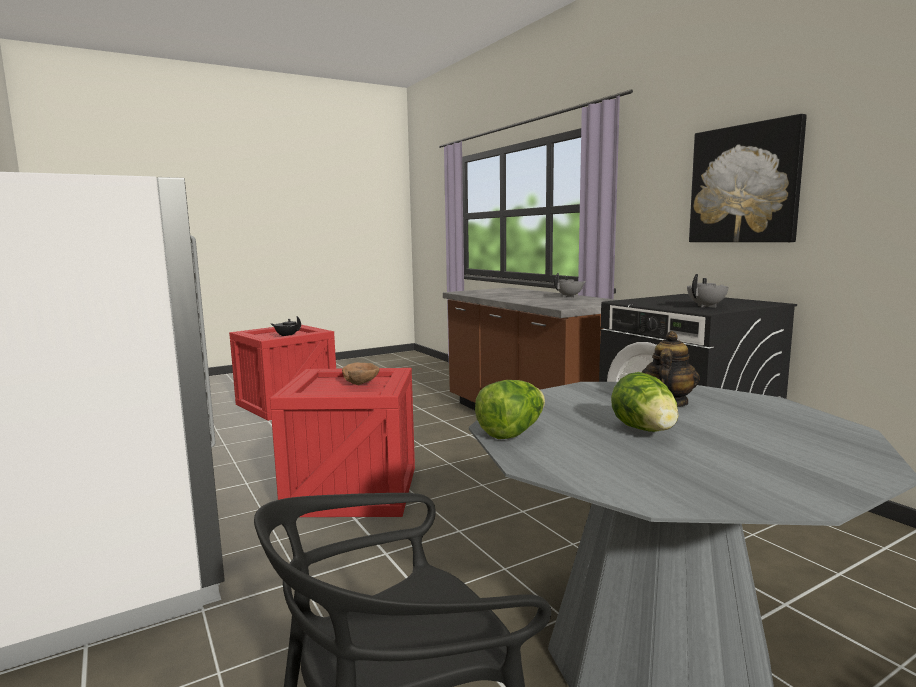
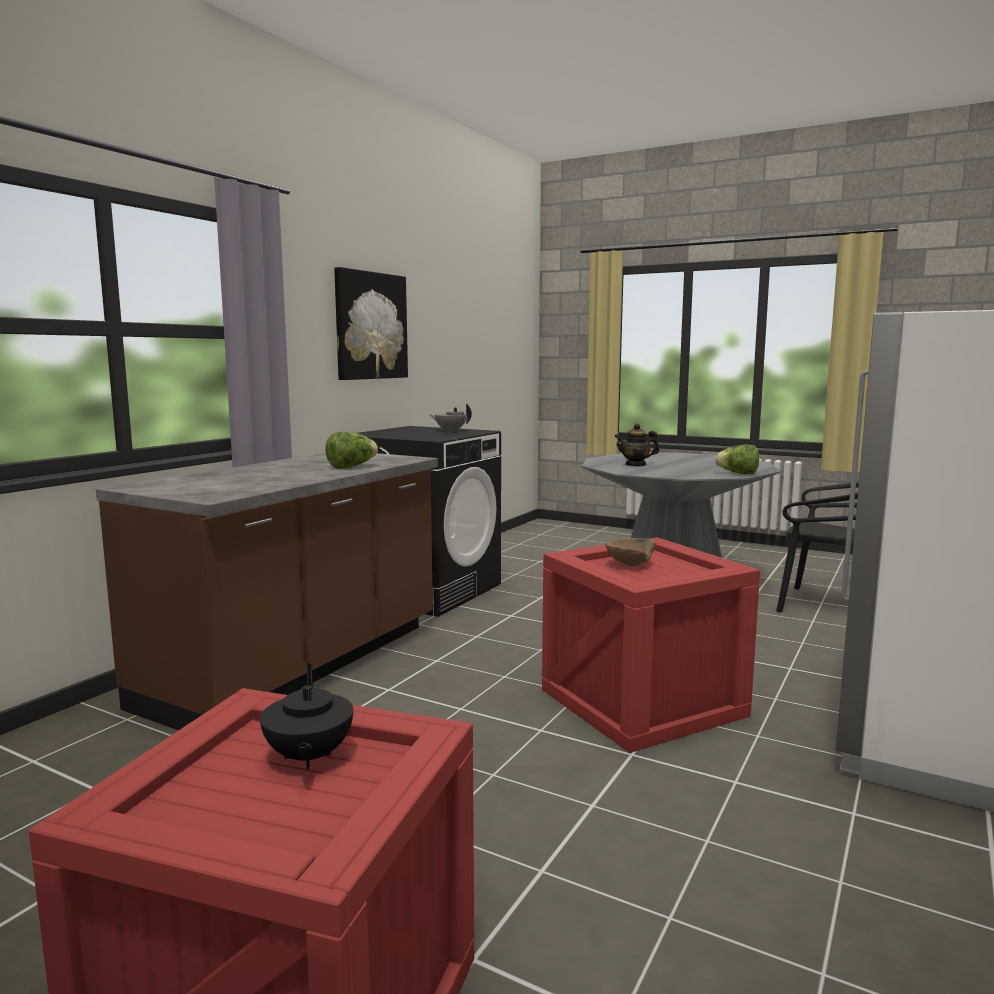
camera: 120 degrees left, 0 degrees up
(570, 296) = (289, 462): grey teapot -> none
(646, 431) = (688, 465): lettuce -> lettuce (351, 467)

